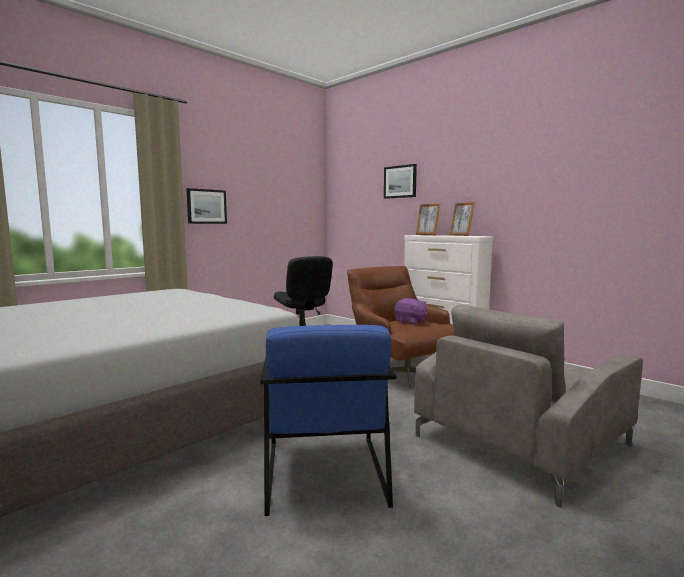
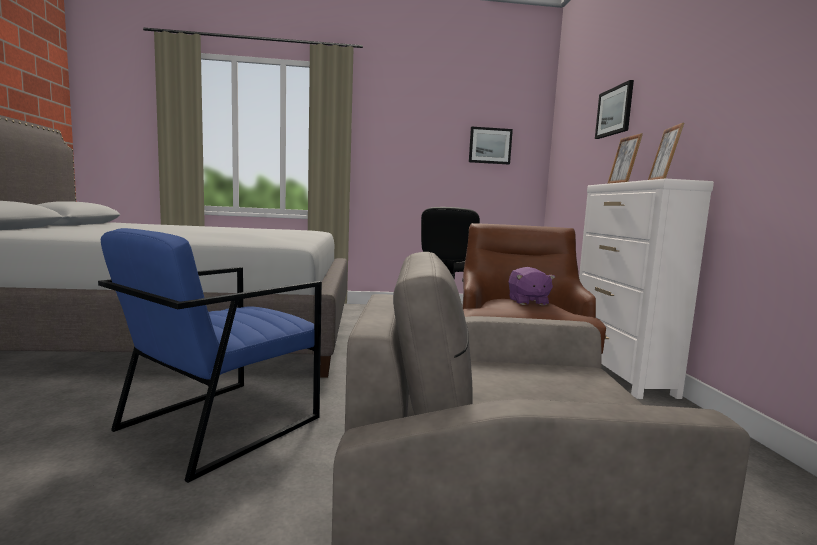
camera: 40 degrees right, 0 degrees up
(206, 206) = (382, 155): picture -> picture (490, 145)

